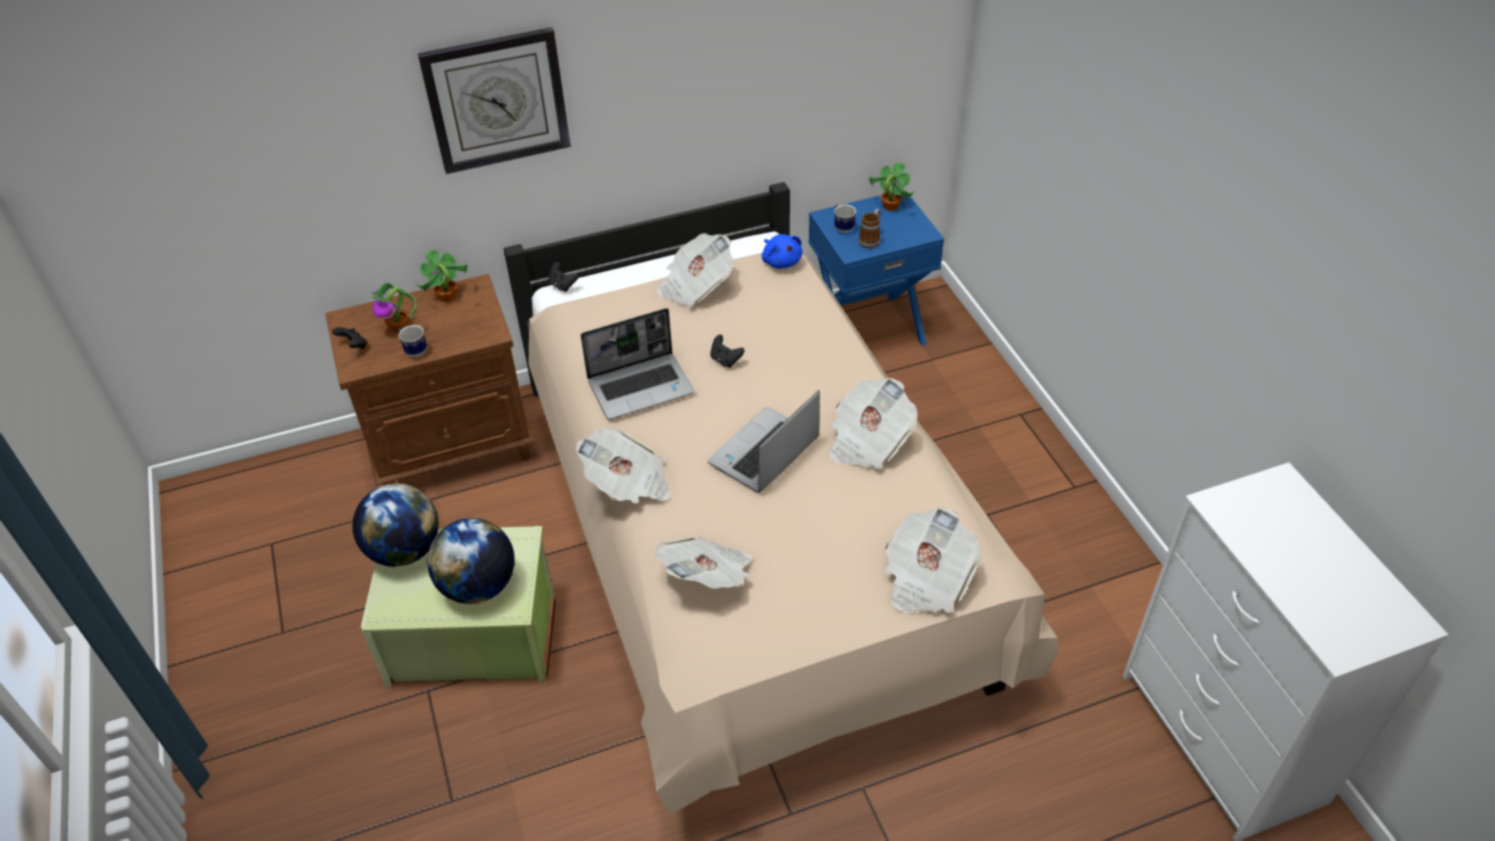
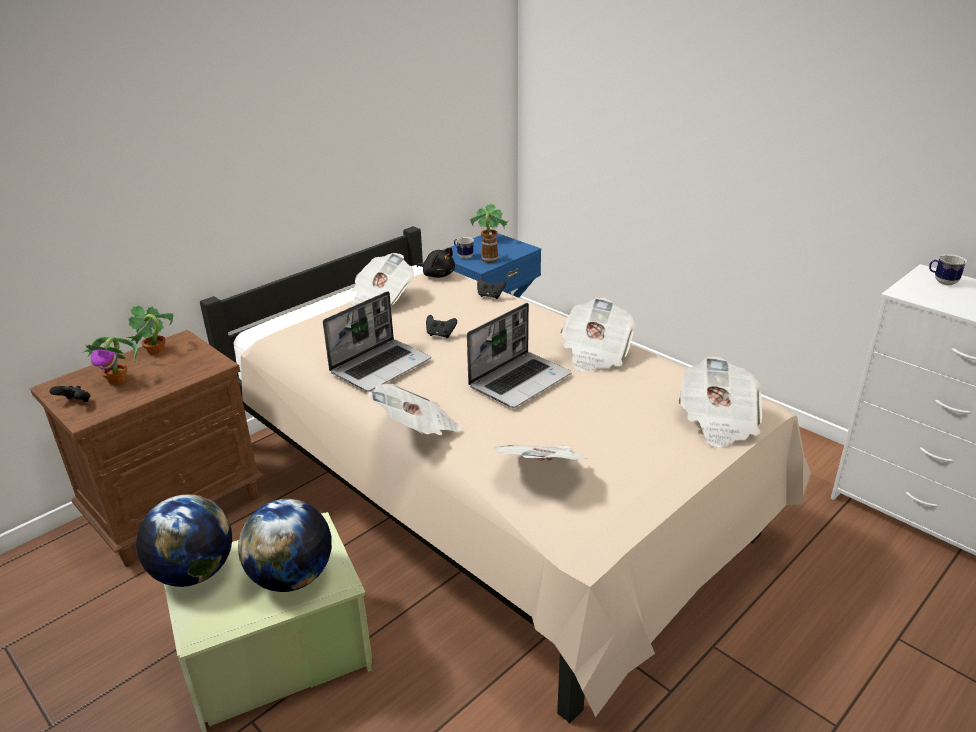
camera: 25 degrees left, 15 degrees down
(414, 350) = (143, 392): mug -> mug (941, 282)
(497, 100) = (184, 150): wall clock -> none
(563, 285) = (262, 324): black game controller -> black game controller (490, 296)
(764, 453) = (520, 380): laptop -> laptop turned 150 degrees counterclockwise
(781, 261) = (437, 275): blue plush toy -> black plush toy

